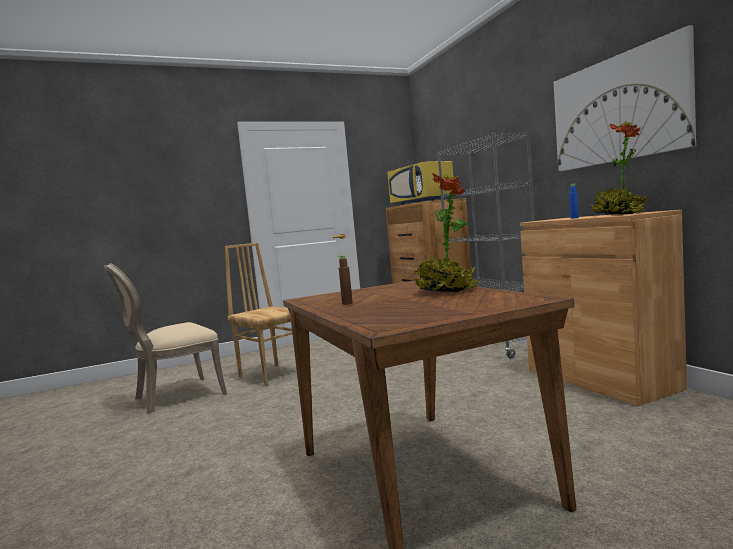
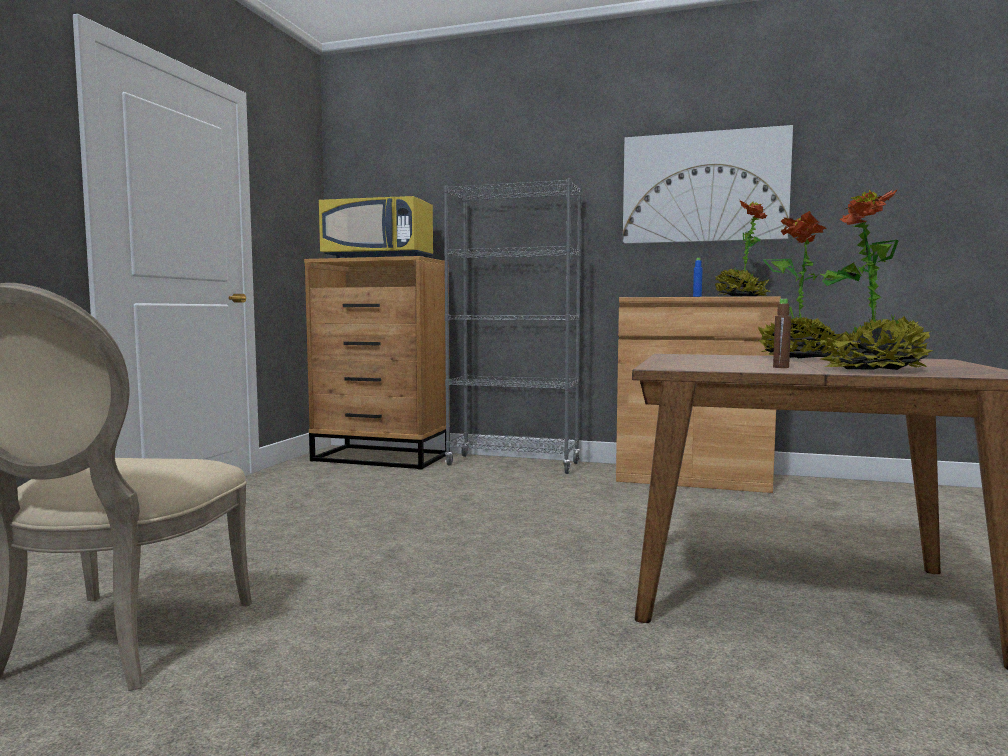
camera: 50 degrees left, 0 degrees up
(272, 374) = (260, 554): brown chair -> none
(373, 311) = (875, 369): none -> potted plant

